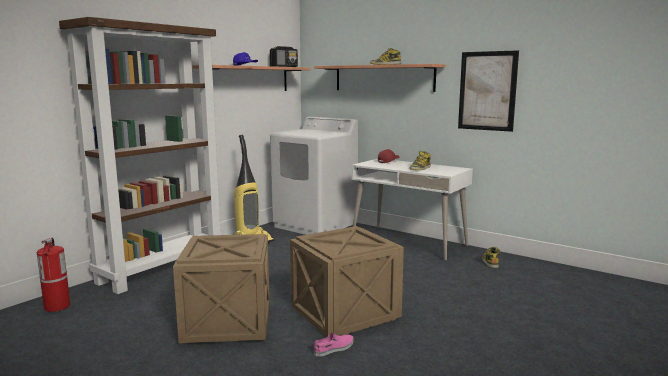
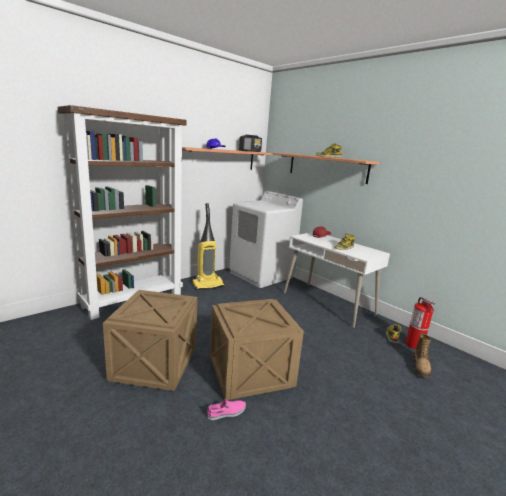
camera: 10 degrees right, 5 degrees up
(57, 307) = (44, 325): fire extinguisher -> fire extinguisher (414, 345)
(487, 91) = (412, 189): picture -> none
(528, 283) = (421, 367): none -> boot

